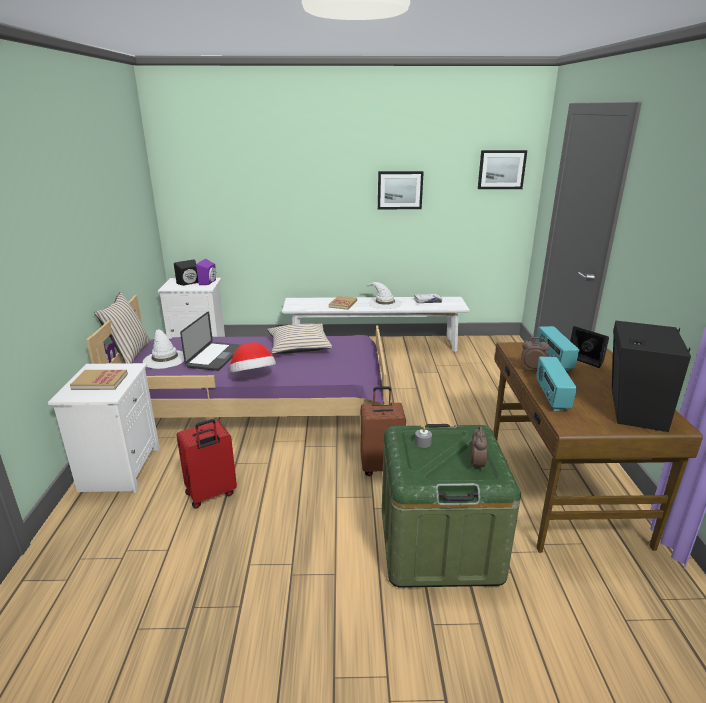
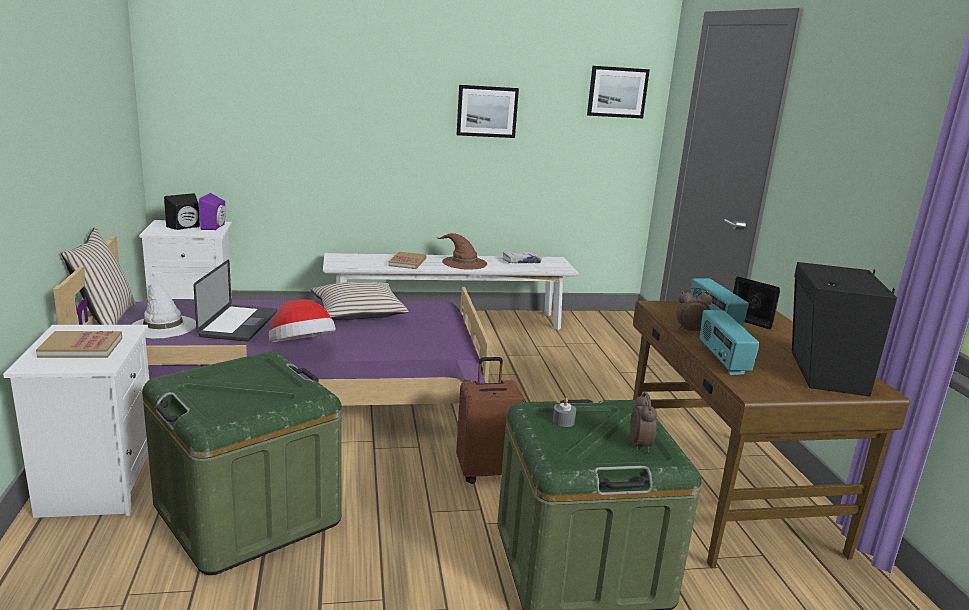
camera: 10 degrees left, 5 degrees down
(211, 494) = (247, 514): red suitcase -> green storage box
(384, 303) = (463, 262): white hat -> brown hat

